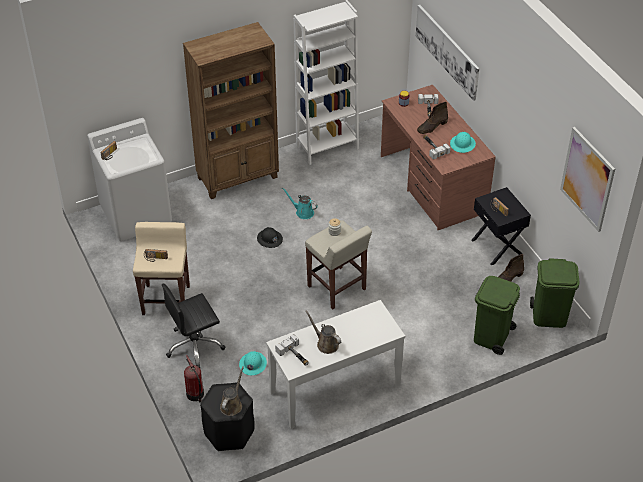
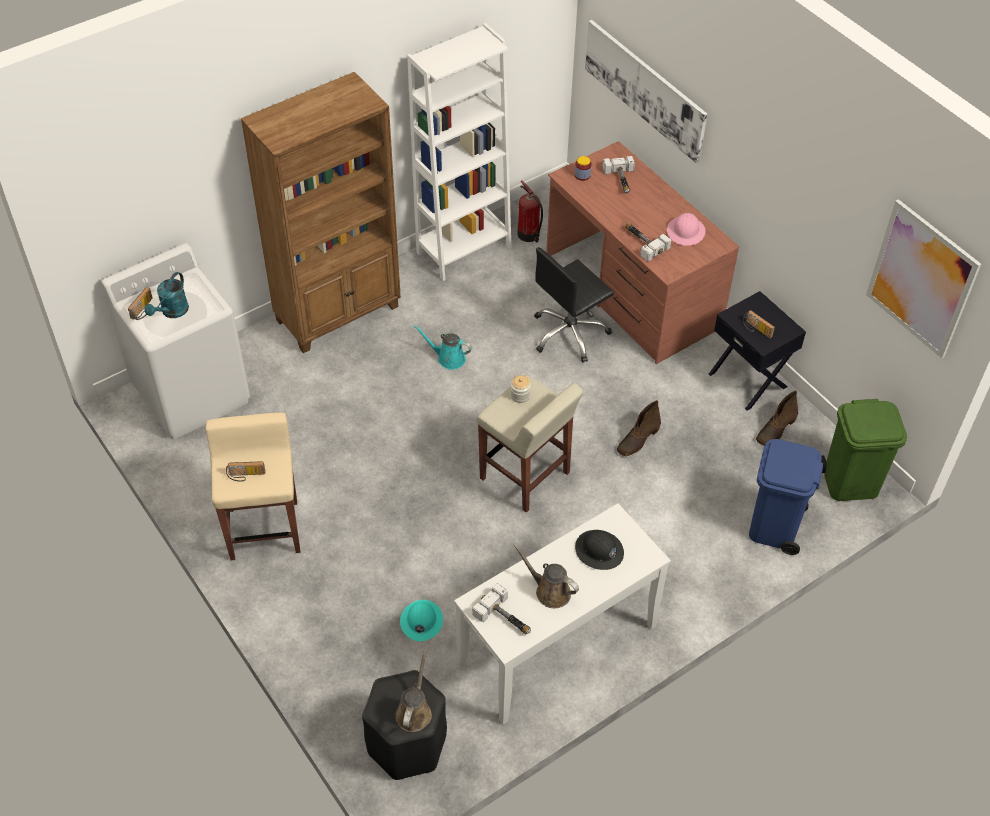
camera: 10 degrees left, 5 degrees up
(127, 158) = (172, 312): none -> turquoise watering can
(195, 346) = (324, 602): black office chair -> black office chair (569, 333)
(195, 395) = (341, 687): fire extinguisher -> fire extinguisher (529, 235)
(269, 239) = (406, 408): black hard hat -> black hard hat (599, 551)
(432, 127) = (633, 208): brown boot -> brown boot (638, 440)
(462, 144) = (686, 232): turquoise hard hat -> pink hard hat
(491, 337) = (773, 527): green trash can -> blue trash can

